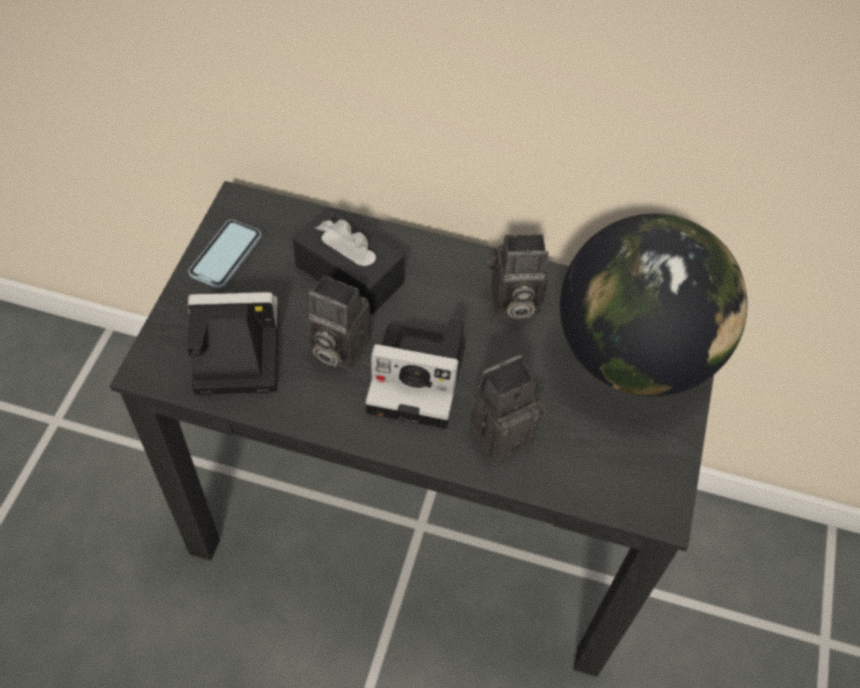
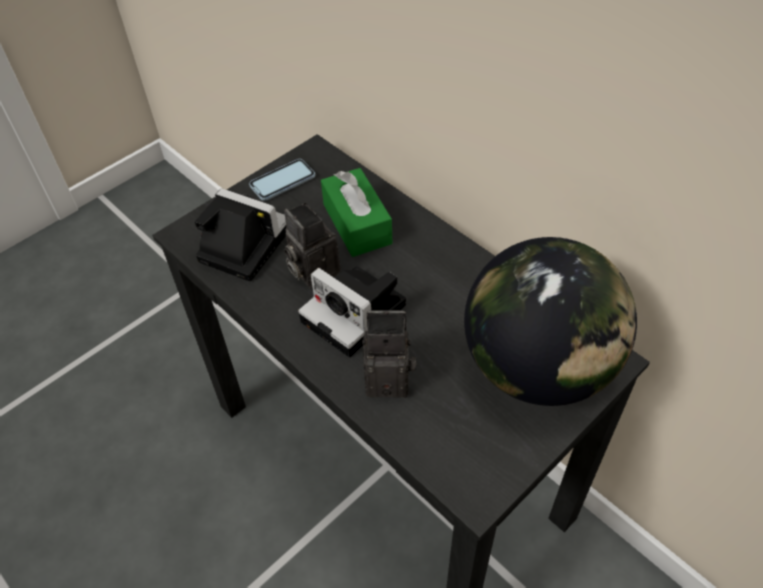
camera: 35 degrees right, 5 degrees down
(349, 274) = (357, 224): black tissue box -> green tissue box
(512, 303) = (464, 290): camera -> none

